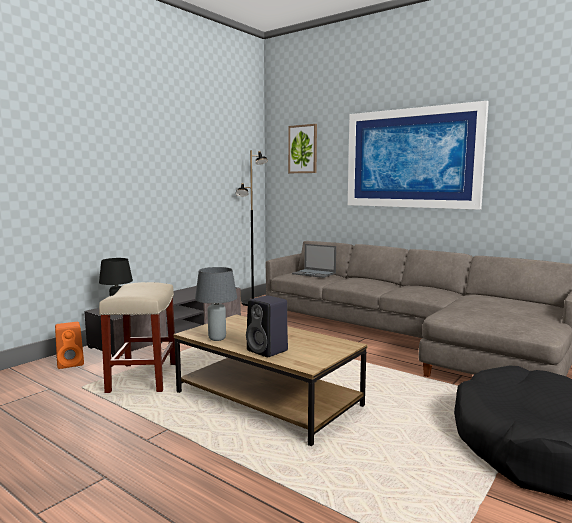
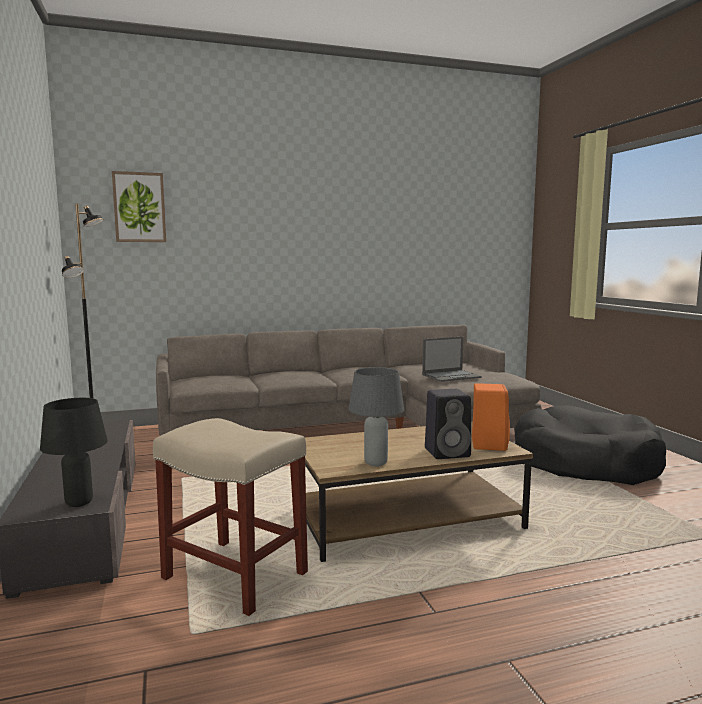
camera: 55 degrees left, 0 degrees up
(71, 363) = (59, 628): orange speaker -> orange speaker (488, 444)
(314, 273) = (220, 377): laptop -> laptop (452, 376)
(412, 158) = (302, 228): picture -> none

